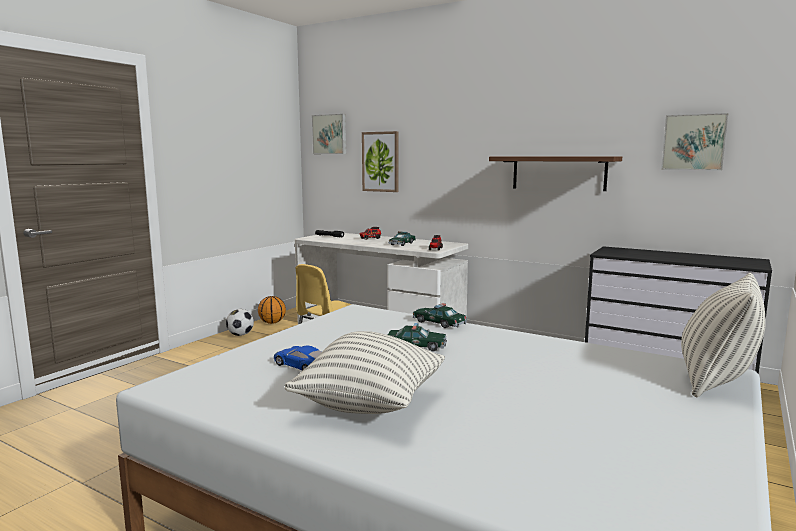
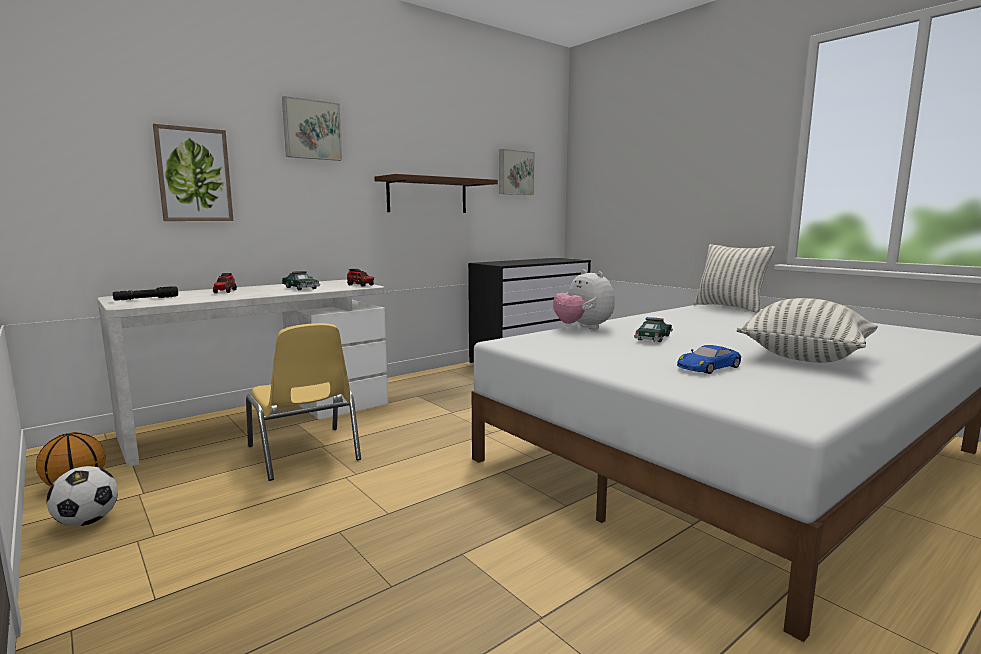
camera: 70 degrees left, 0 degrees up
(330, 134) = (66, 118): picture -> picture (311, 130)
(439, 323) = (583, 328): toy car -> plush toy

